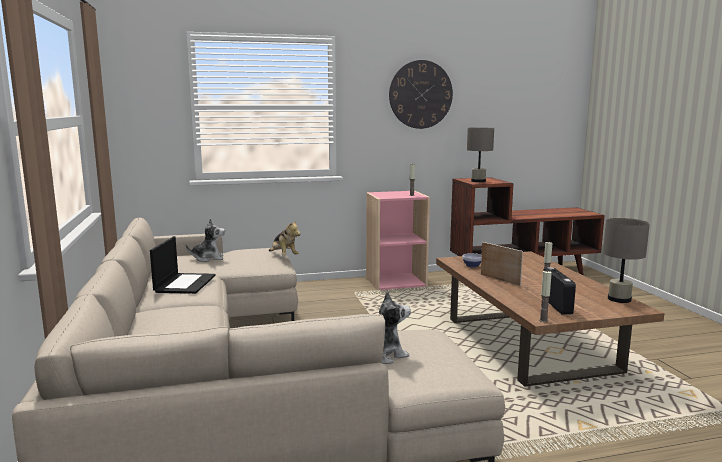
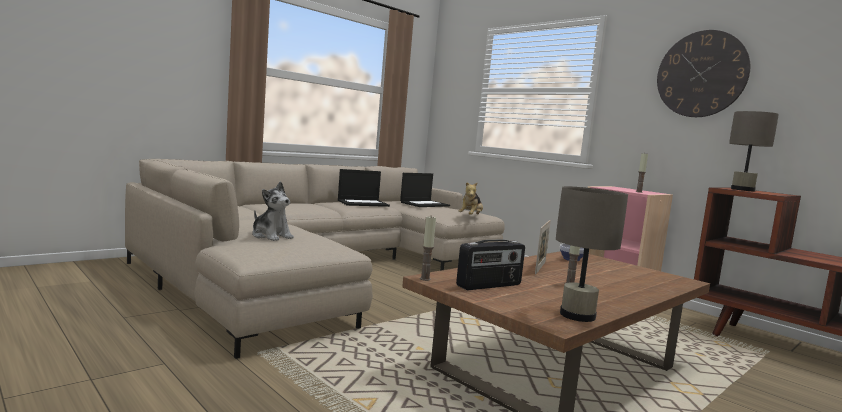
camera: 60 degrees right, 5 degrees down
(208, 258) = (425, 204): plush toy -> laptop

